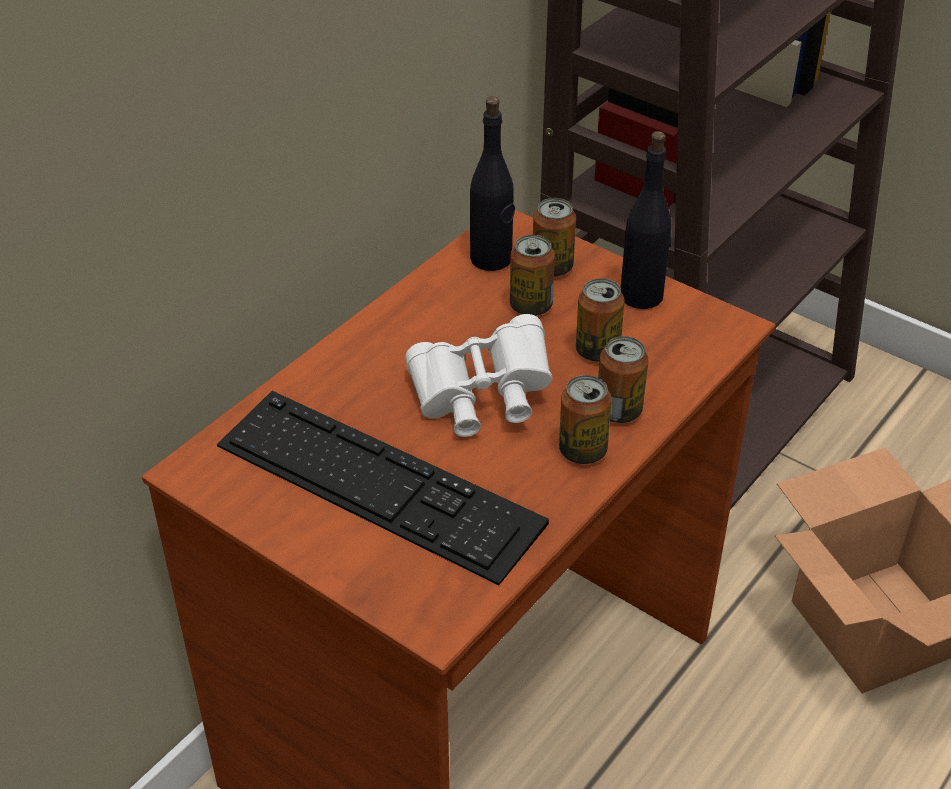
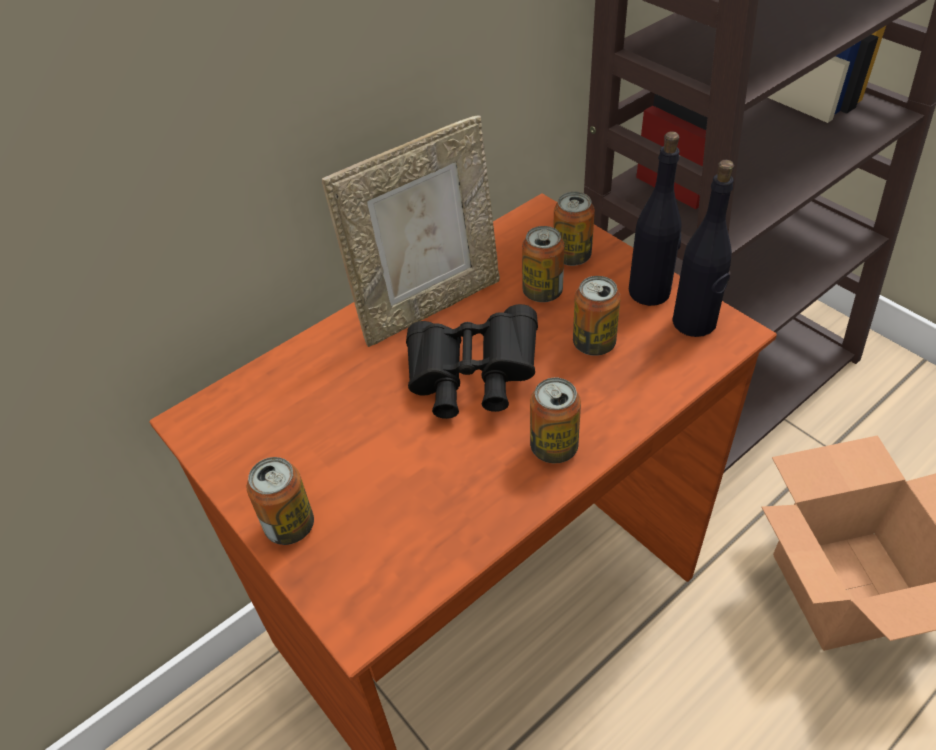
camera: 15 degrees right, 5 degrees up
(378, 484) = (350, 457): keyboard -> none
(413, 331) = (429, 305): none -> picture frame
(481, 398) = (471, 380): white binoculars -> black binoculars
(491, 259) = (518, 243): black bottle -> black bottle (694, 323)
(618, 411) = (599, 408): can -> can (290, 526)

